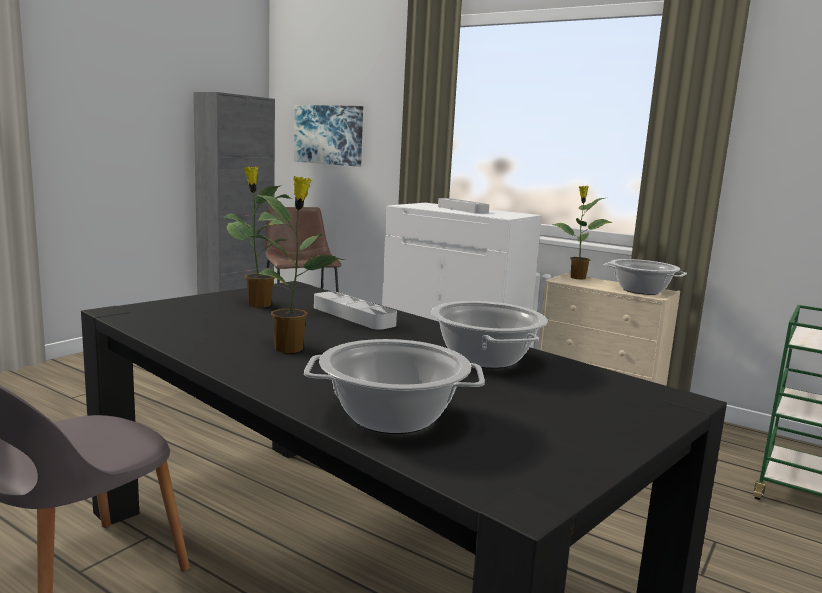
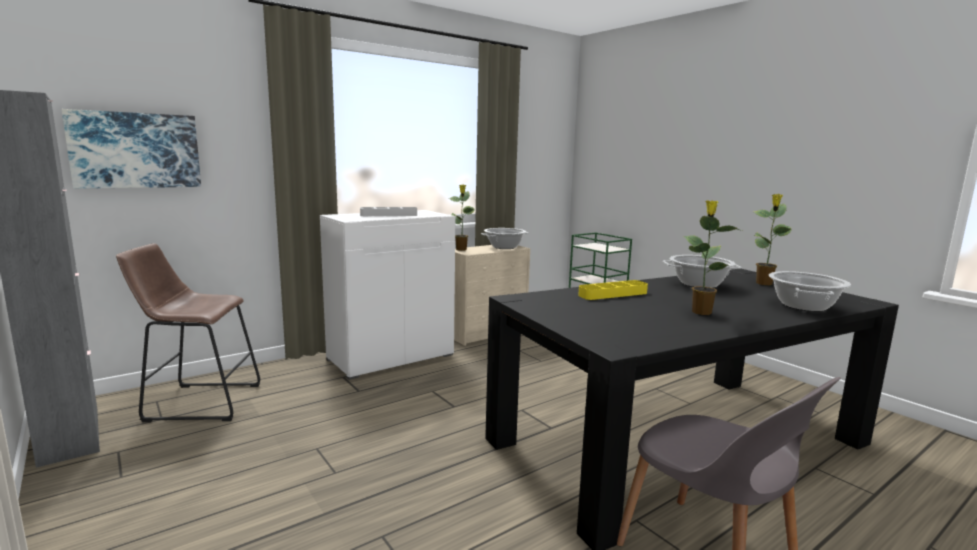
camera: 70 degrees left, 0 degrees up
(258, 304) = (582, 311): potted plant -> potted plant (764, 283)
(353, 316) = (613, 294): grey tray -> yellow tray

